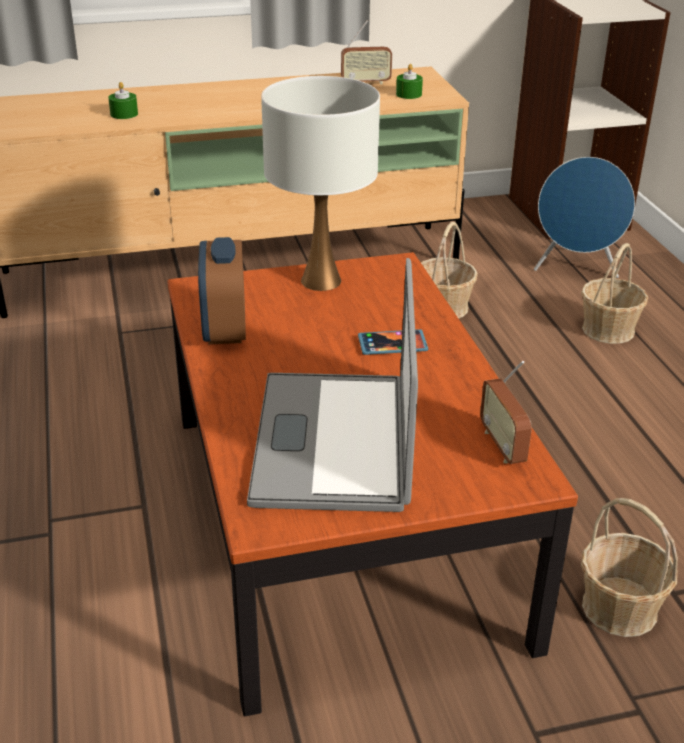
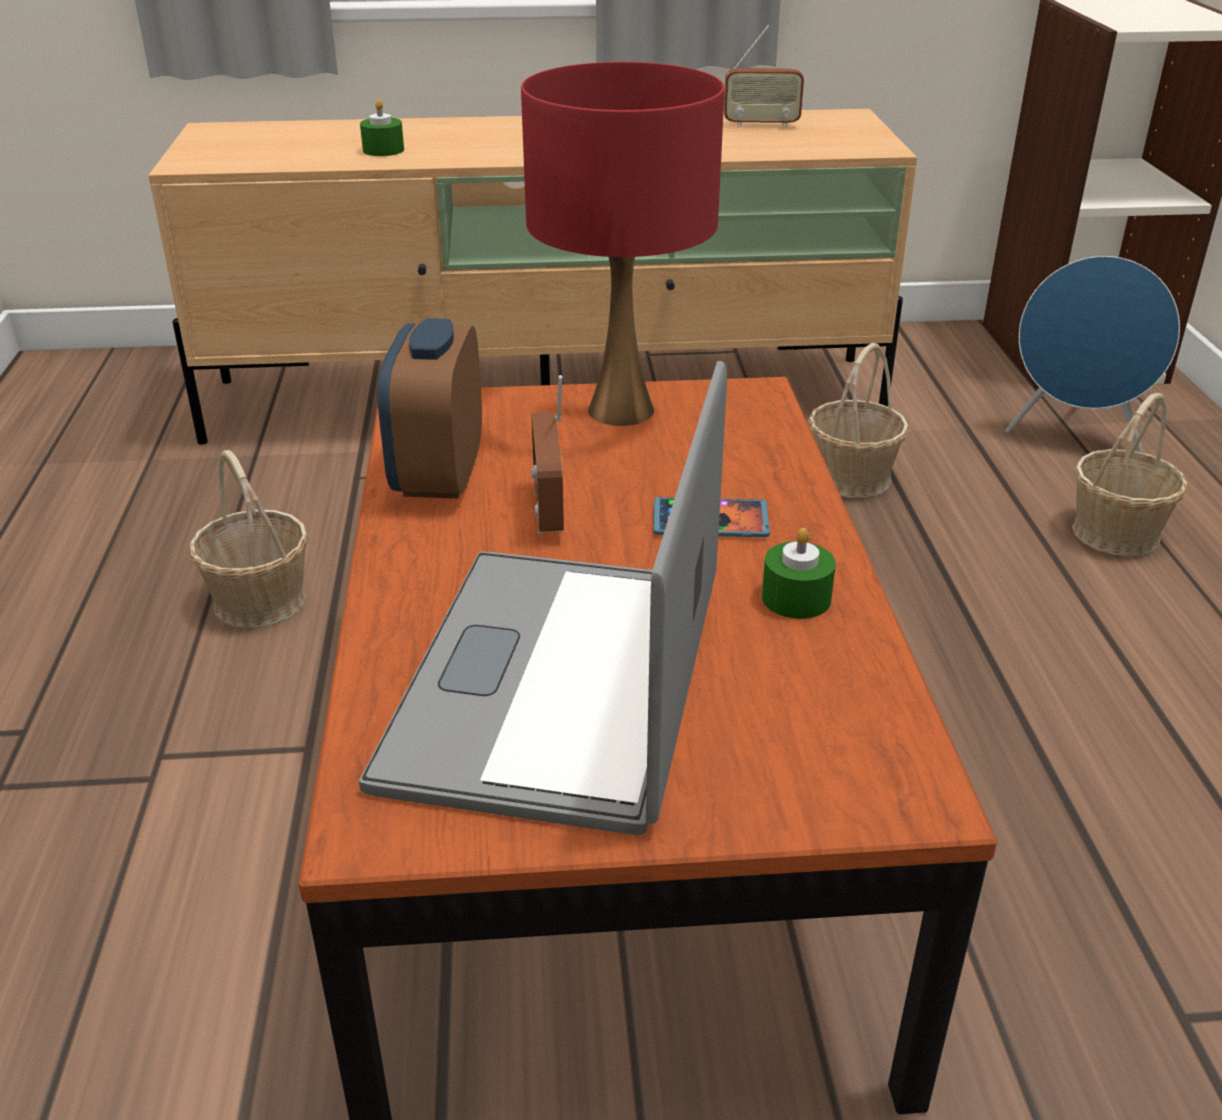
camera: 10 degrees right, 0 degrees up
(320, 281) = (619, 410): white table lamp -> red table lamp
(408, 94) = (823, 142): green candle -> green candle (796, 598)
(502, 446) = (866, 723): radio -> radio (550, 511)
(619, 609) = (1077, 1036): basket -> basket (260, 601)

